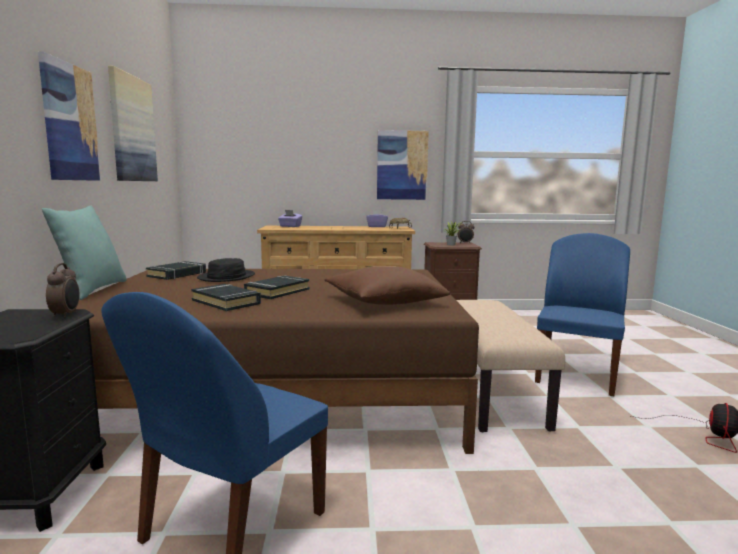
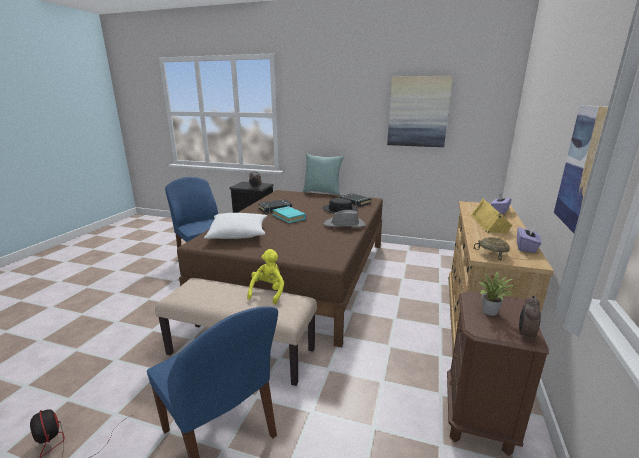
camera: 110 degrees right, 10 degrees up
(70, 122) = (346, 115): picture -> none
(277, 292) = (289, 217): black book -> turquoise book
(299, 273) = (345, 225): none -> grey hat
(330, 228) = (490, 223): none -> yellow speaker
(384, 302) = (238, 234): brown pillow -> white pillow
(466, 308) = (268, 292): none -> yellow plush toy

